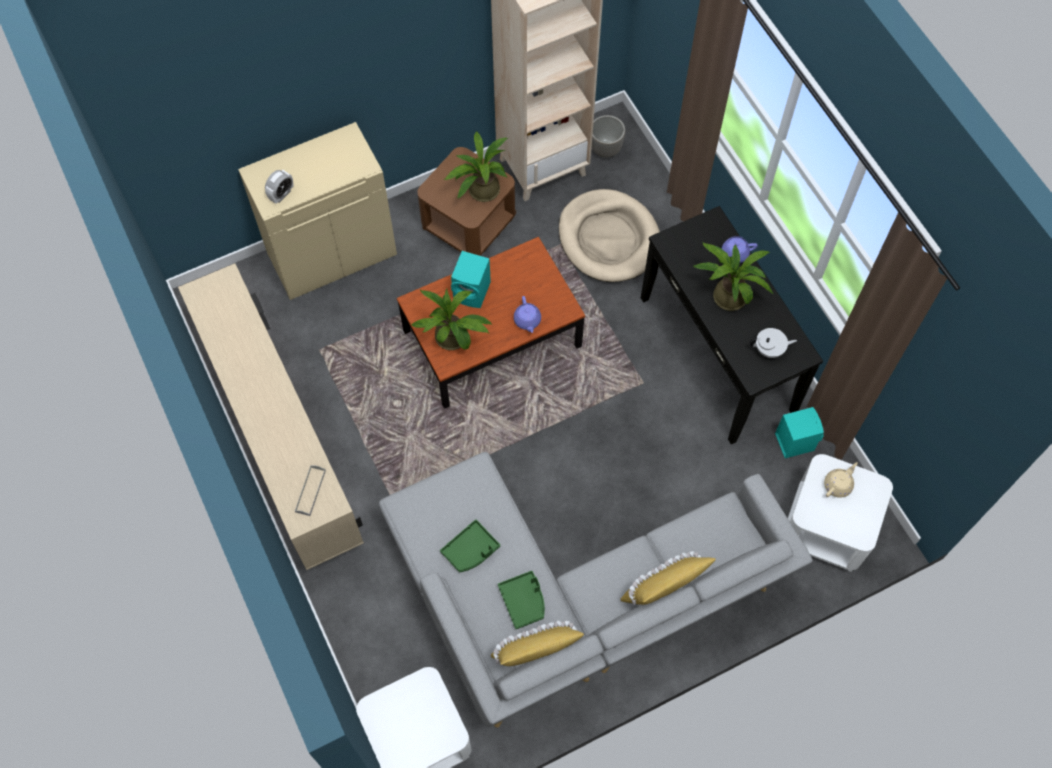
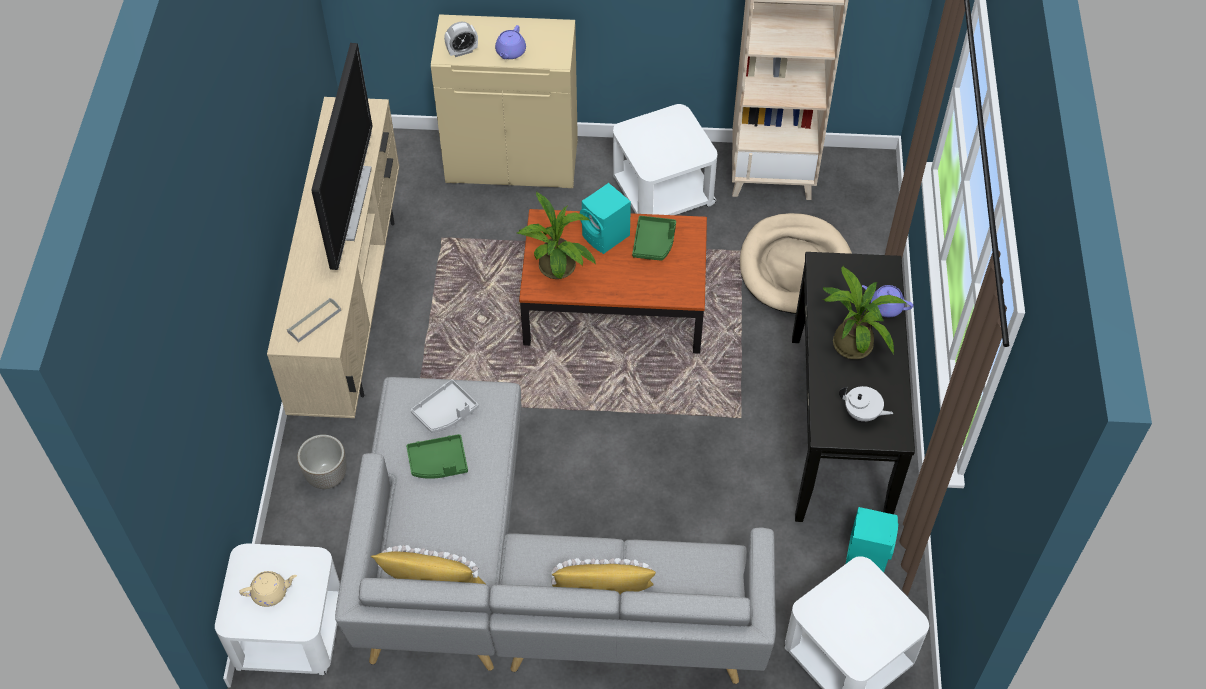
camera: 30 degrees right, 10 degrees down
(265, 373) = (348, 202): none -> television
(449, 506) = (445, 412): none -> grey tray
(468, 223) = (662, 192): brown side table -> white side table
(480, 191) = (676, 151): potted plant -> none
(523, 601) = (456, 535): green tray -> green tray (654, 243)
(527, 321) = (642, 286): purple teapot -> purple teapot (510, 52)
(605, 149) = (848, 185): planter -> planter (327, 477)
(838, 485) = (866, 597): beige teapot -> beige teapot (271, 592)

